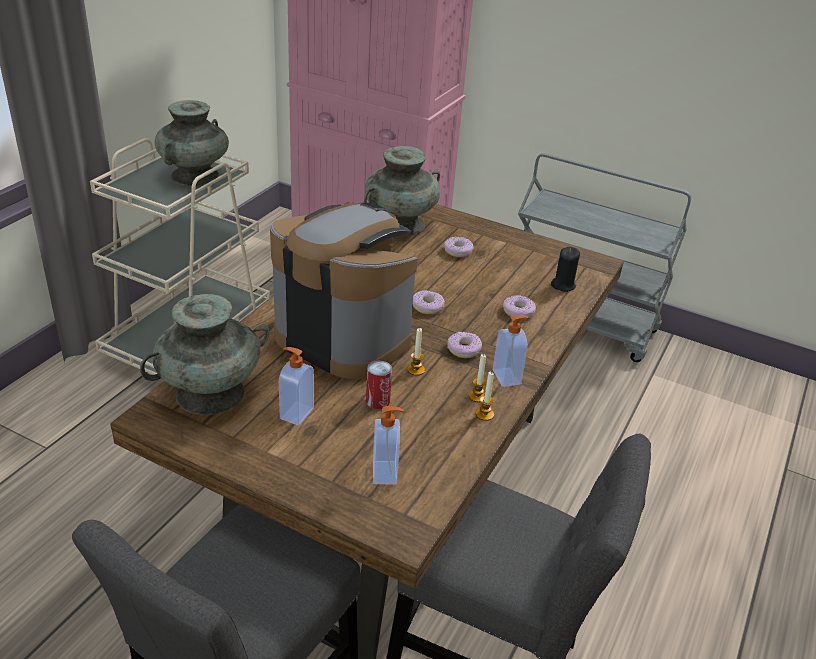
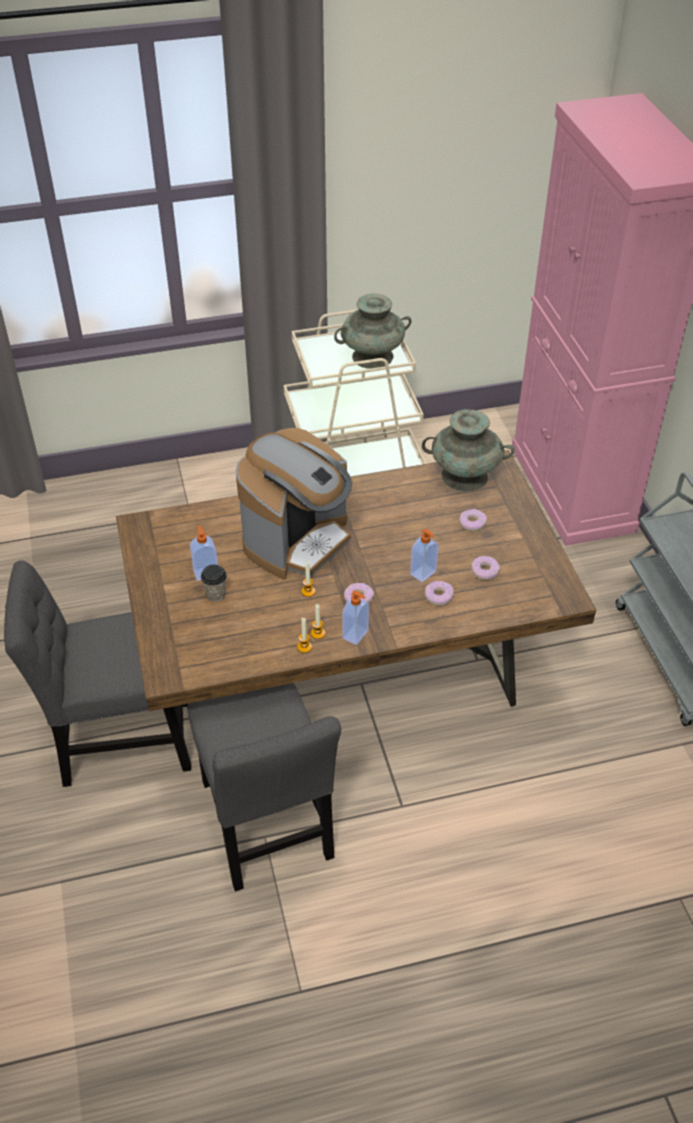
camera: 50 degrees right, 10 degrees up
(211, 393) = (181, 530): turquoise vase -> none
(336, 425) = (215, 594): none -> cup
(343, 337) = (298, 541): coffee machine -> coffee machine turned 45 degrees clockwise
(378, 401) = (258, 596): can -> none
(386, 473) = (201, 639): soap dispenser -> soap dispenser (424, 573)
(427, 307) = (382, 553): donut -> donut (485, 571)
(563, 285) = (507, 598): black candle -> none

